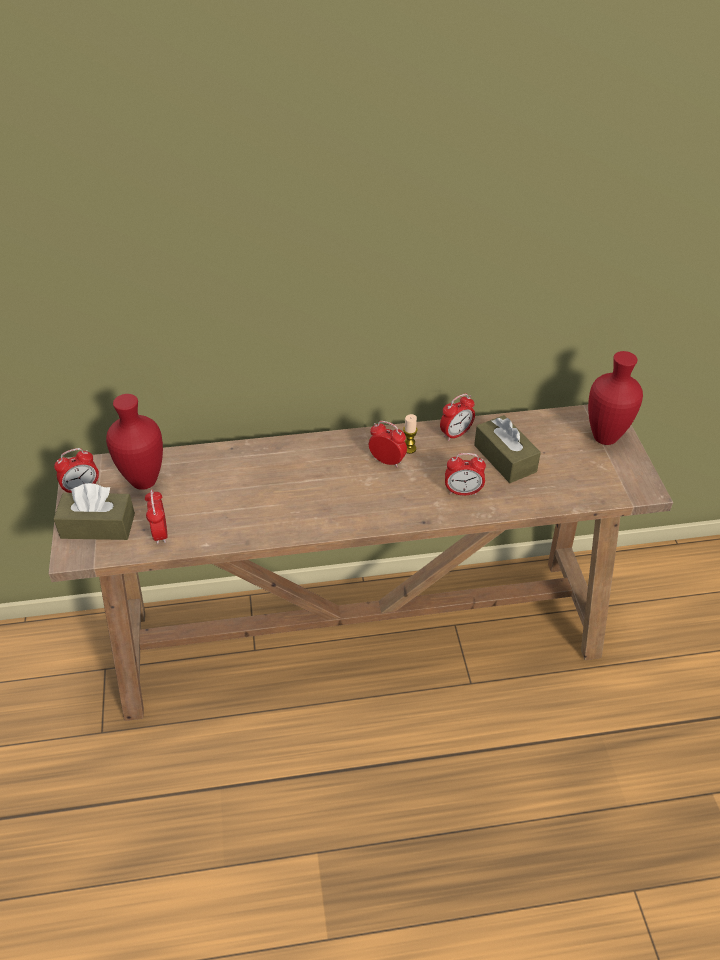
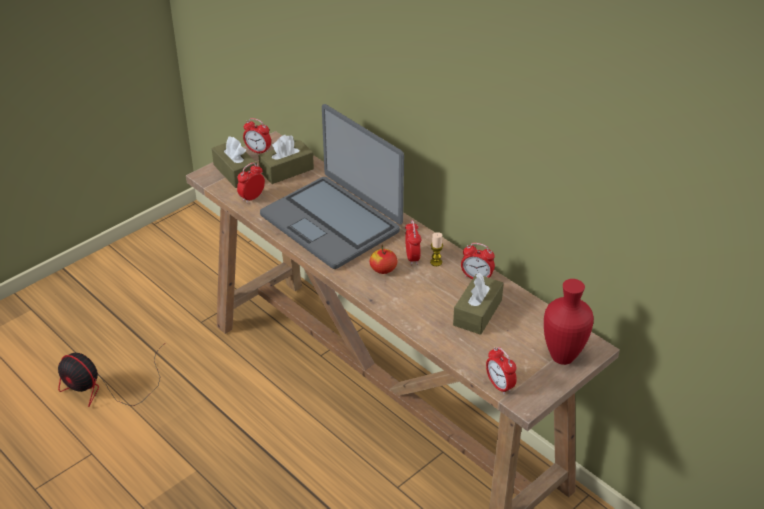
camera: 55 degrees right, 5 degrees down
(110, 890) = (105, 388): none -> fan
(145, 482) = (286, 170): red vase -> brown tissue box
(273, 490) = (332, 222): none -> laptop
(384, 489) = (383, 269): none -> apple
(463, 492) = (419, 306): alarm clock -> alarm clock (499, 385)

